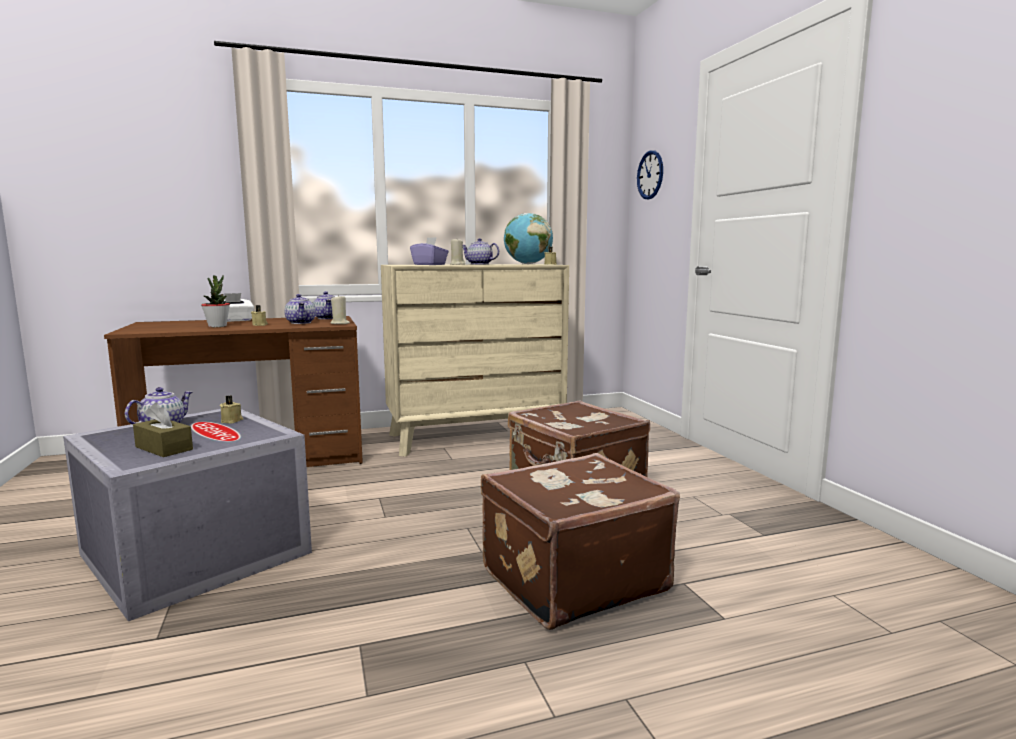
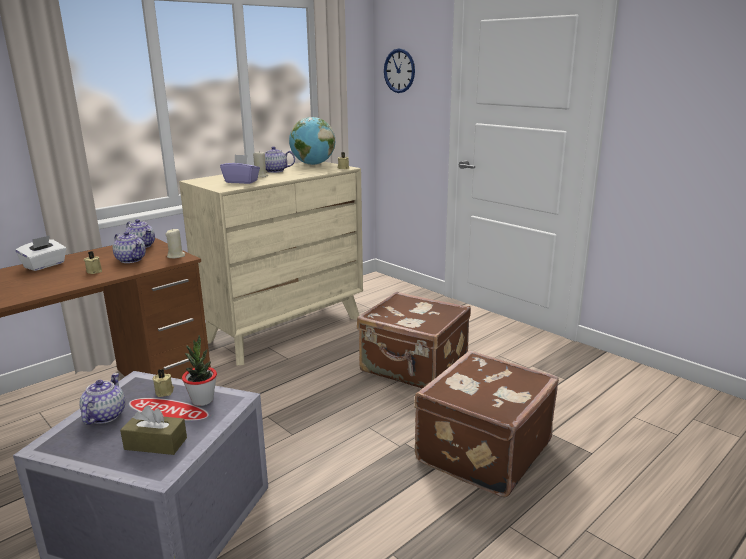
camera: 25 degrees left, 10 degrees up
(217, 326) = (51, 281): potted plant -> potted plant (202, 400)

